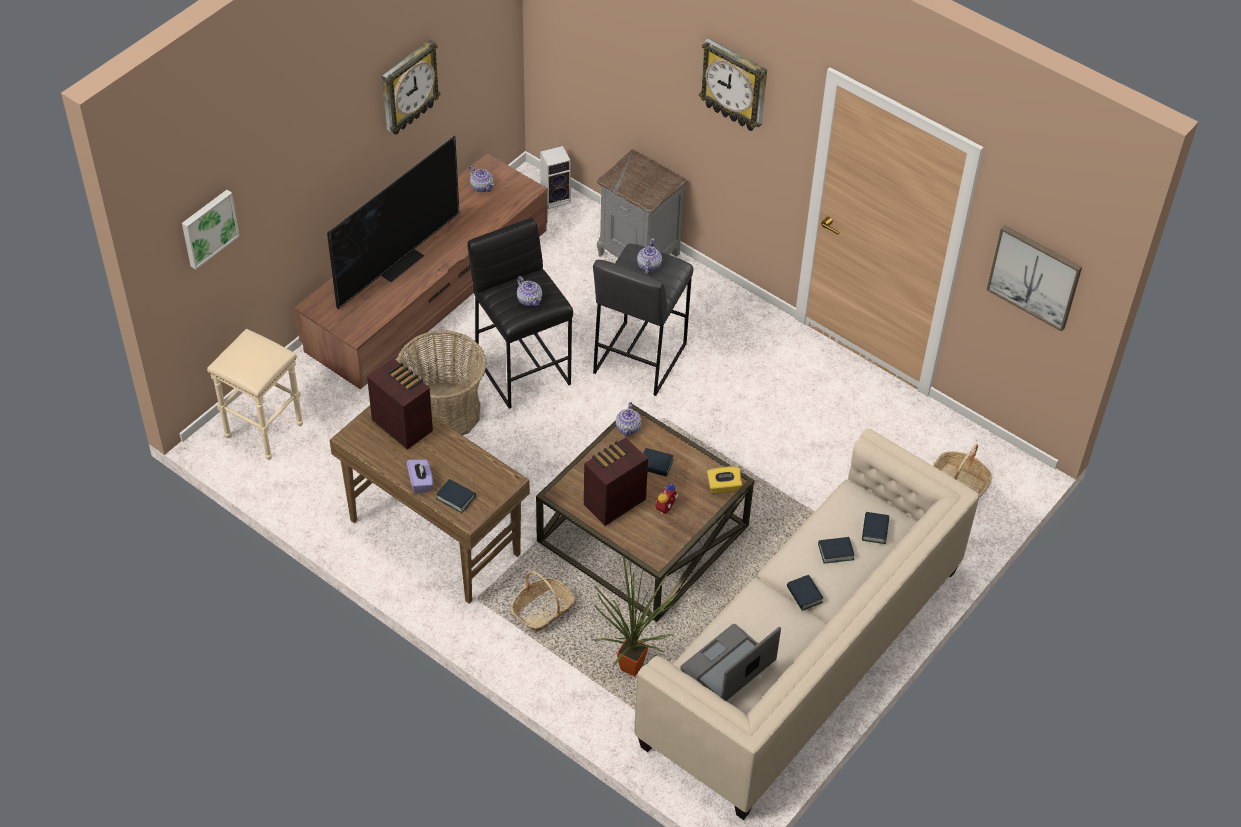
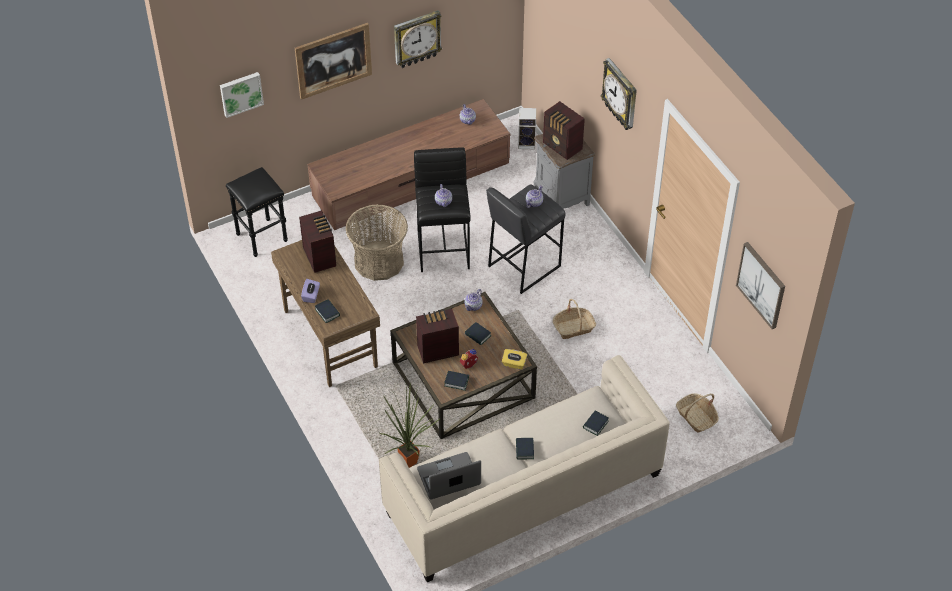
camera: 25 degrees right, 0 degrees up
(262, 430) = (260, 237): beige stool -> black stool
(315, 146) = (333, 60): none -> picture
(398, 261) = (387, 153): television -> none
(543, 611) = (372, 407): basket -> basket (574, 327)
(641, 183) = (562, 147): none -> radio
(835, 552) = (561, 429): book -> book (456, 382)

